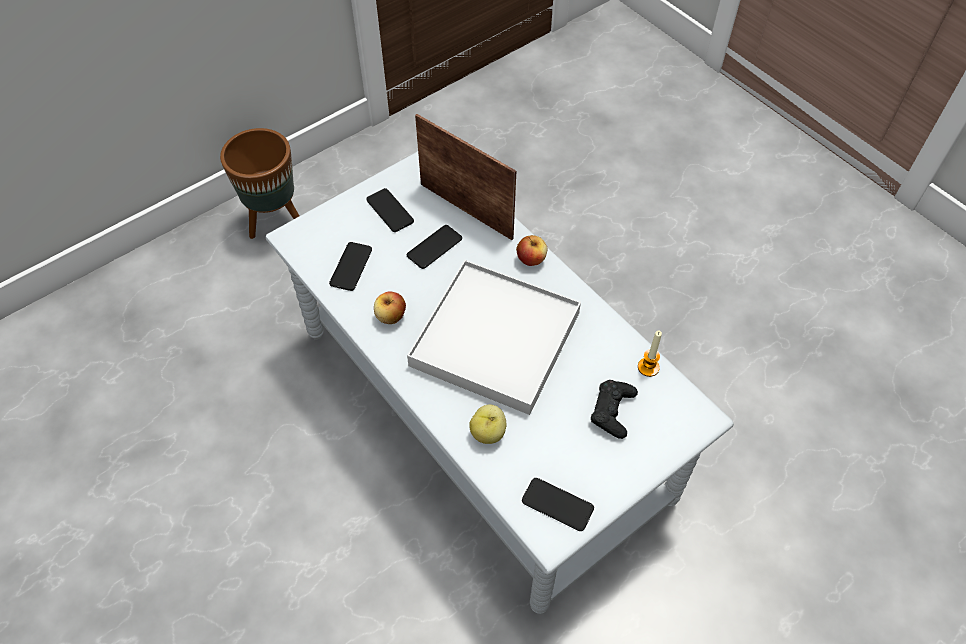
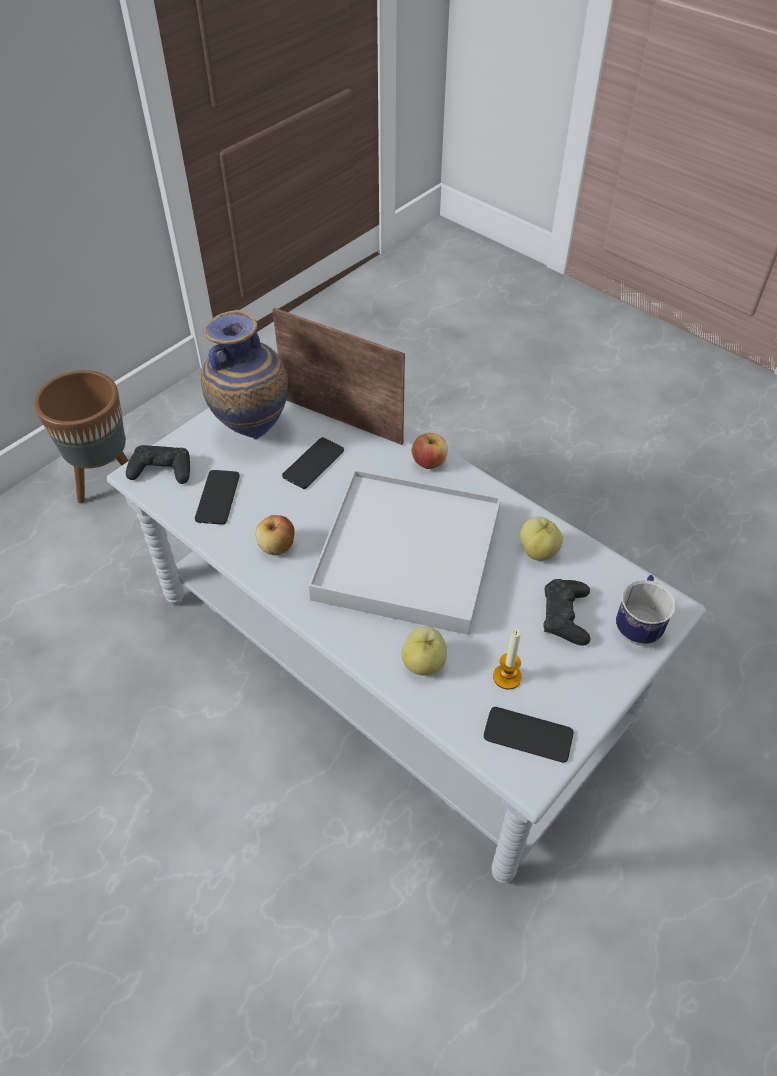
camera: 10 degrees left, 5 degrees down
(310, 236) = (162, 470): none -> black game controller
(390, 211) = (252, 431): phone -> vase
(604, 352) = (538, 551): none -> apple
(648, 367) = (593, 561): candle -> candle (507, 677)
(671, 428) = (637, 625): none -> mug

